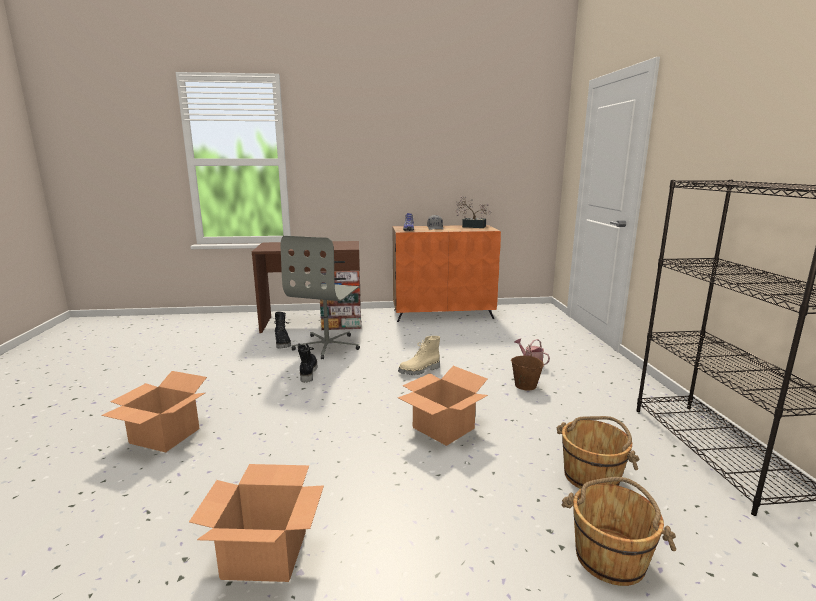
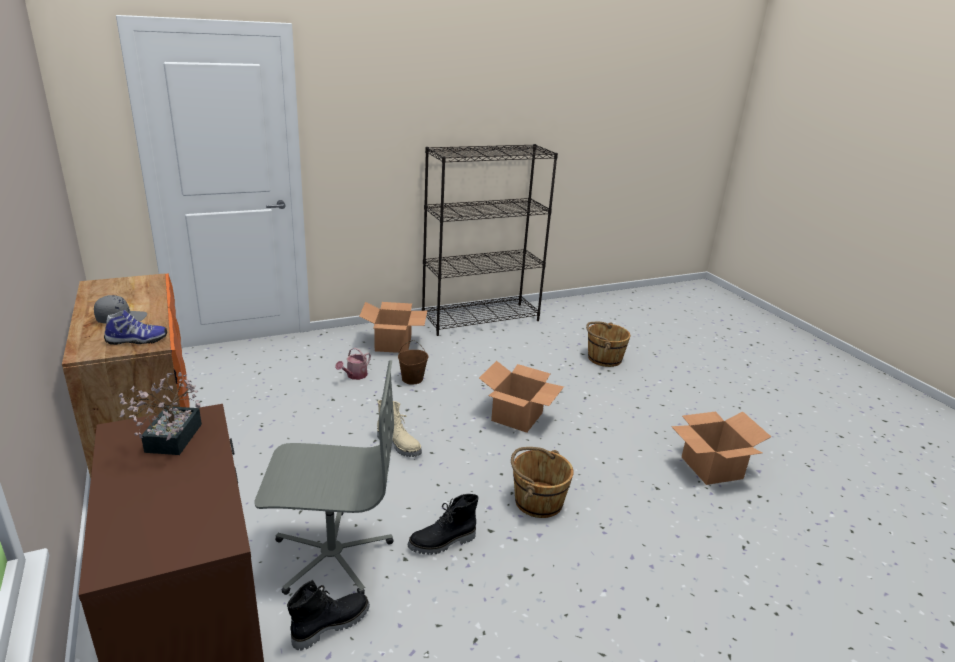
camera: 110 degrees left, 10 degrees up
(166, 436) = (663, 607): cardboard box -> cardboard box (393, 344)
(471, 226) = (104, 292): potted plant -> potted plant (169, 442)
(592, 476) = (537, 358): brown bucket -> brown bucket (537, 501)

